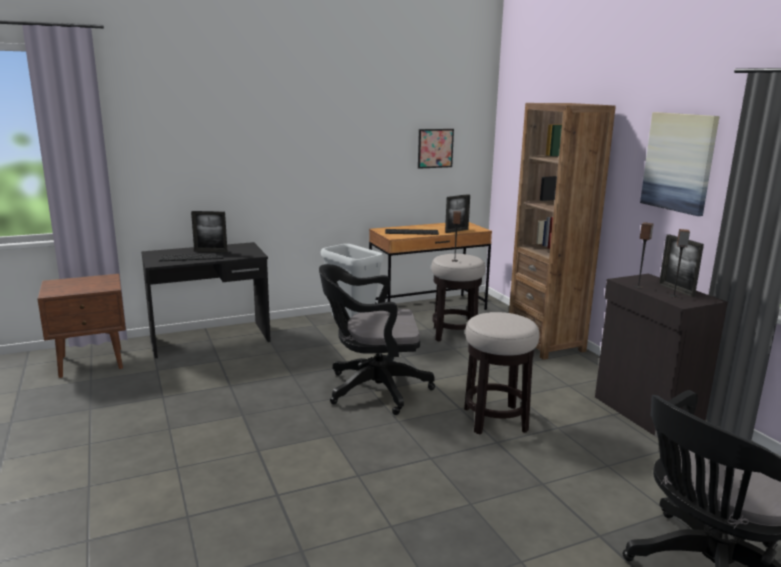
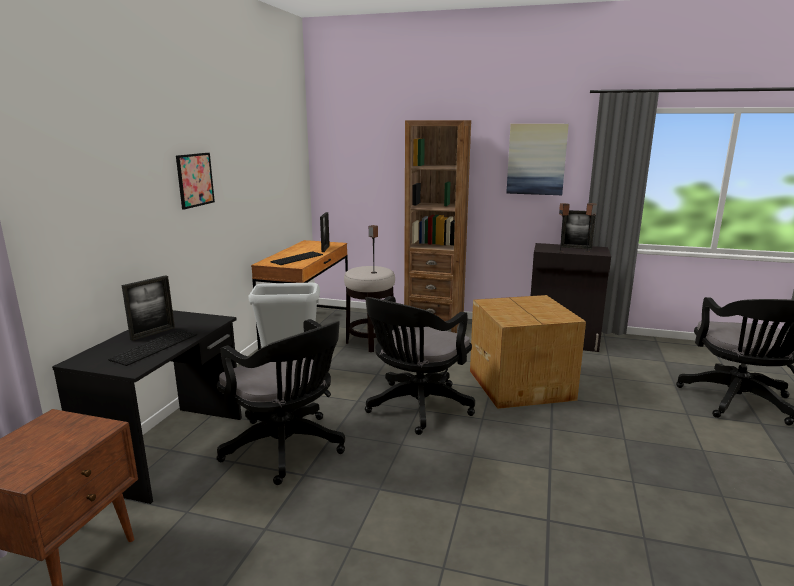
camera: 50 degrees left, 0 degrees up
(252, 369) = (287, 449): none -> black office chair
(435, 148) = (280, 171): picture -> picture (195, 180)
(495, 420) = (521, 384): stool -> cardboard box

